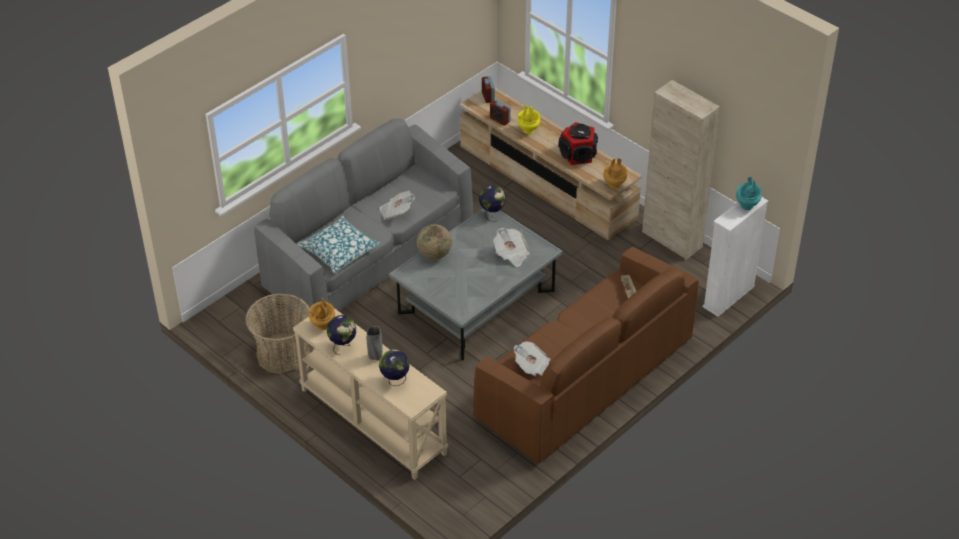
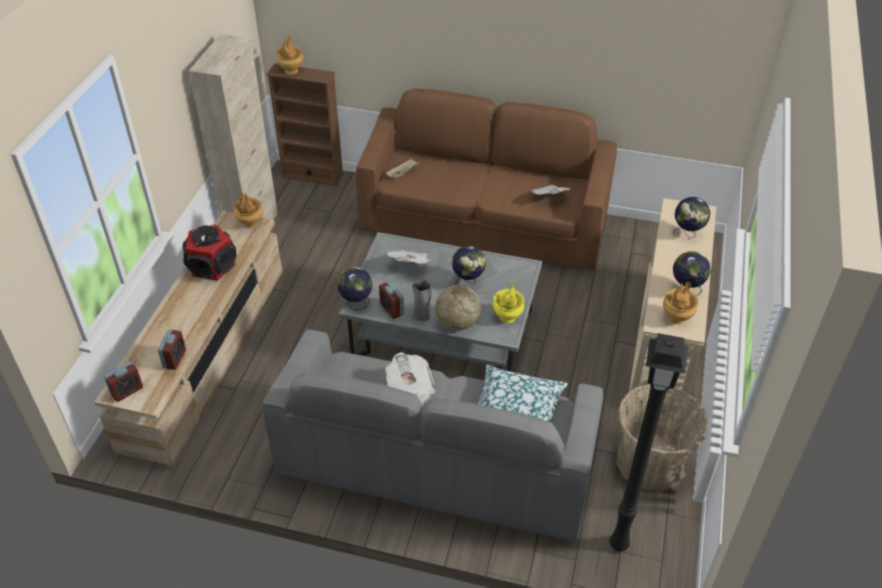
camera: 120 degrees left, 0 degrees up
(245, 307) = (617, 545): none -> black floor lamp
(375, 357) = (674, 259): grey vase -> grey vase (422, 317)
(470, 276) = (468, 282): none -> globe
(473, 228) = (392, 309): none -> alarm clock
(528, 130) = (184, 325): yellow vase -> yellow vase (507, 317)
(728, 297) = (312, 175): white bookcase -> brown bookcase
(747, 206) = (291, 70): turquoise vase -> brown vase

